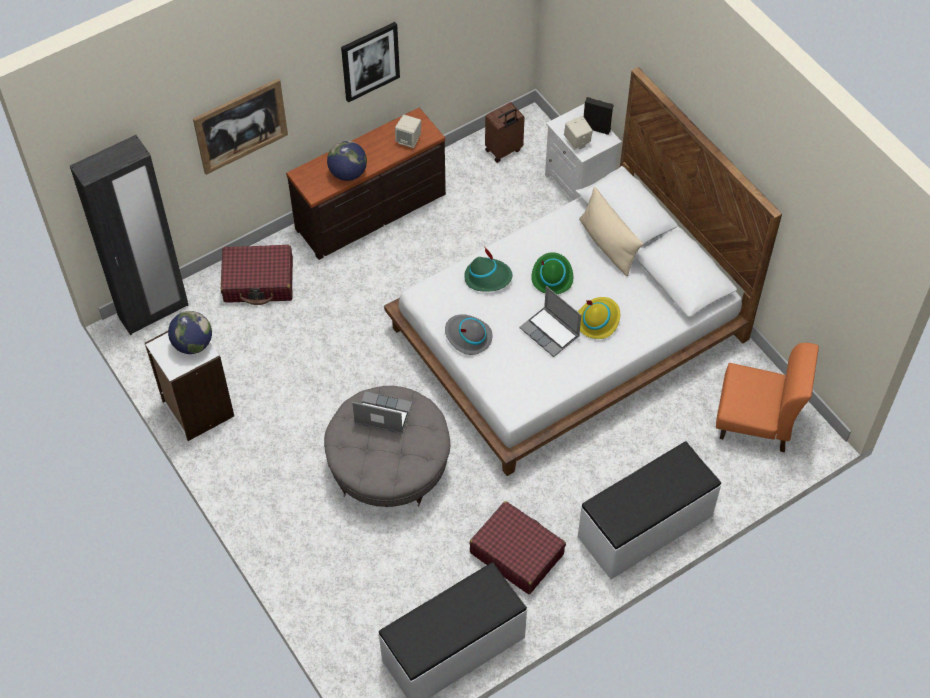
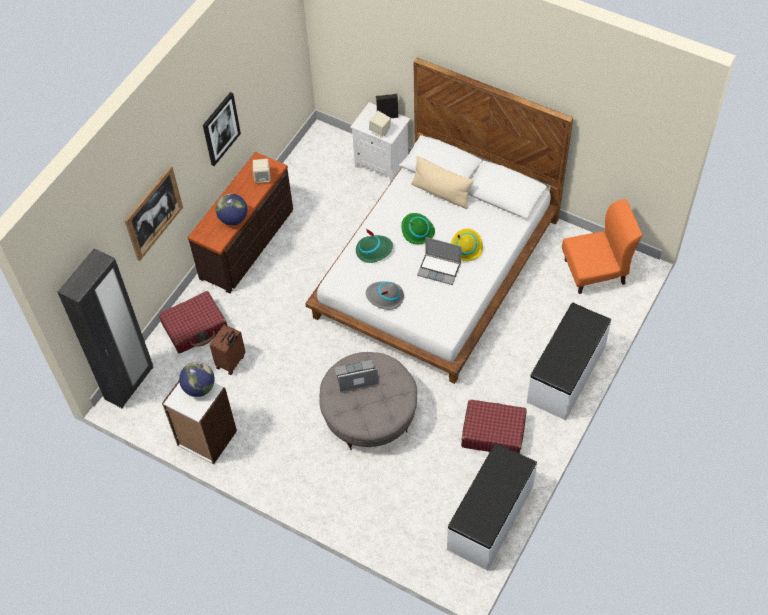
camera: 25 degrees left, 0 degrees up
(504, 151) = (316, 161): brown suitcase -> brown suitcase (231, 362)

